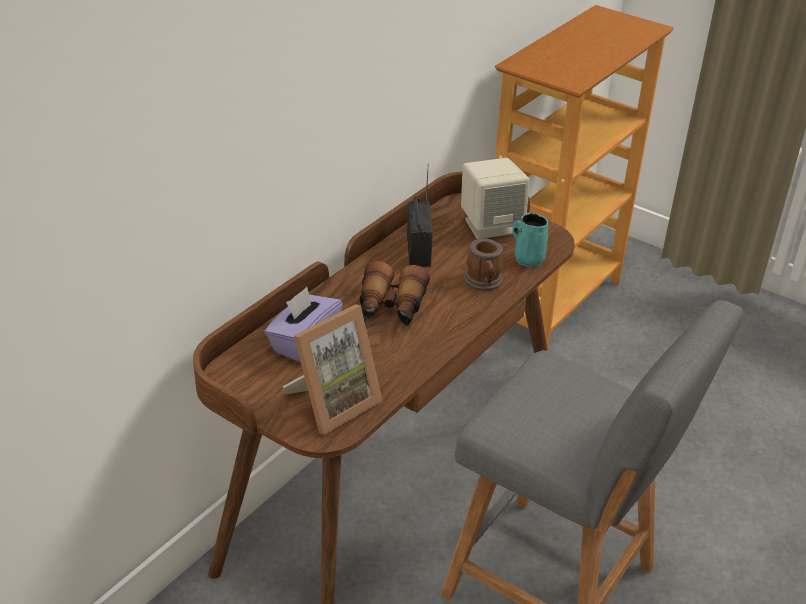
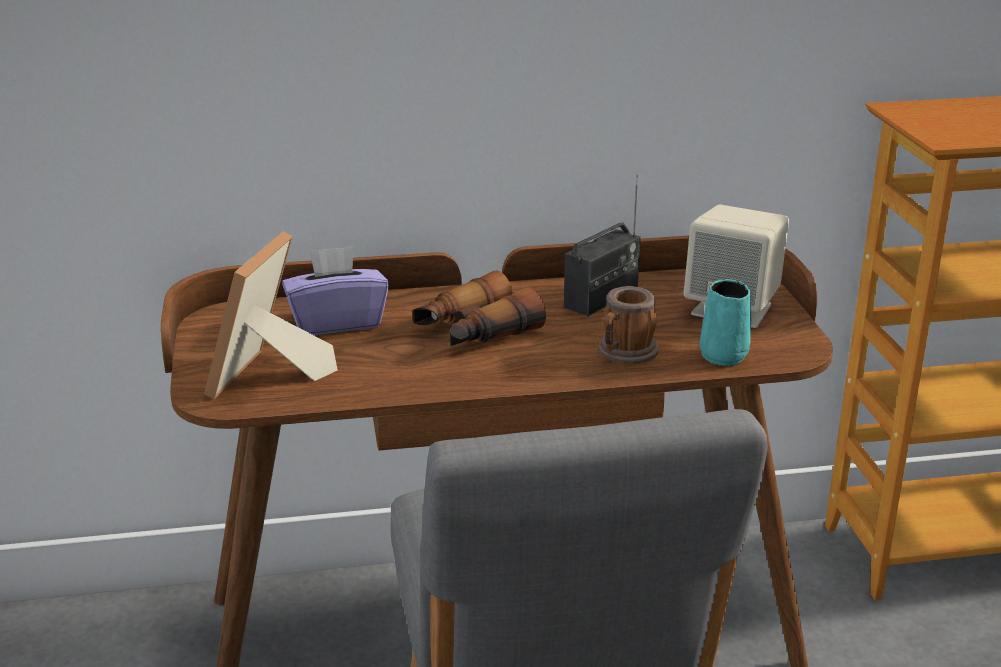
camera: 45 degrees right, 10 degrees down
(332, 403) = (268, 379): picture frame -> picture frame turned 105 degrees clockwise

